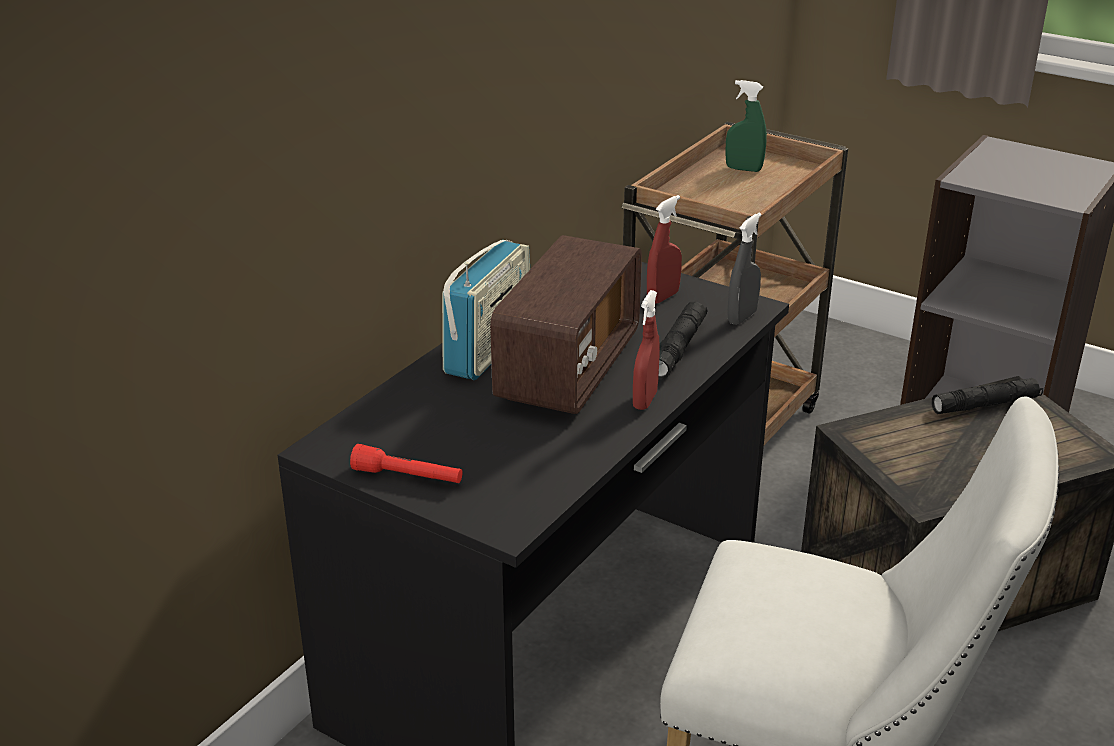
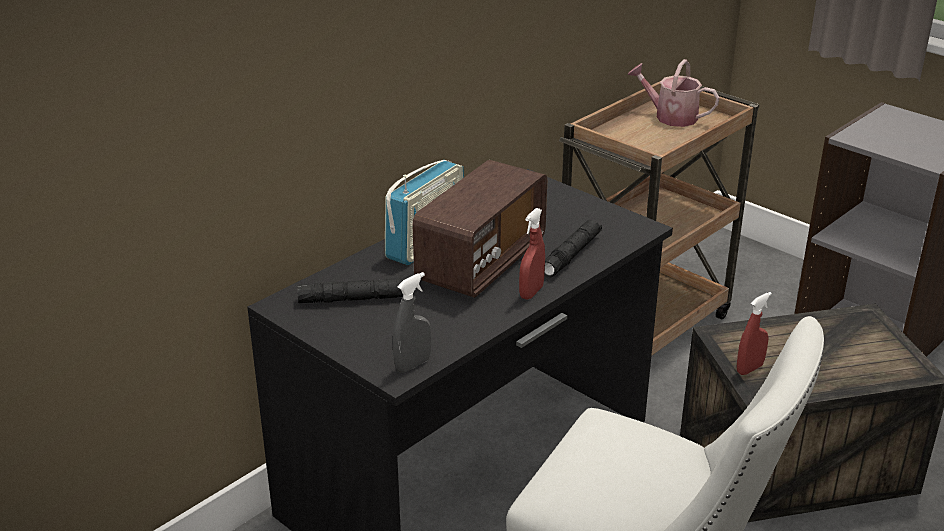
camera: 10 degrees right, 0 degrees up
(408, 477) = (335, 332): red flashlight -> none
(663, 297) = (573, 214): red spray bottle -> red spray bottle (749, 369)
(742, 317) = (630, 235): grey spray bottle -> grey spray bottle (412, 365)
(743, 169) = (670, 116): green spray bottle -> watering can
(985, 404) = (839, 324): black flashlight -> black flashlight (352, 299)

